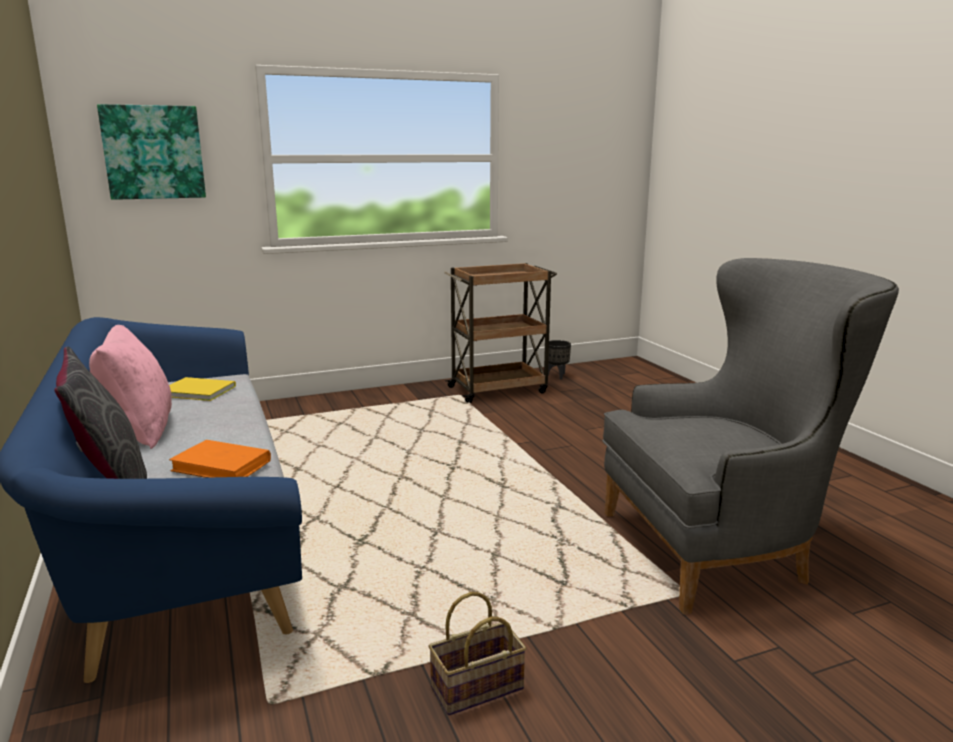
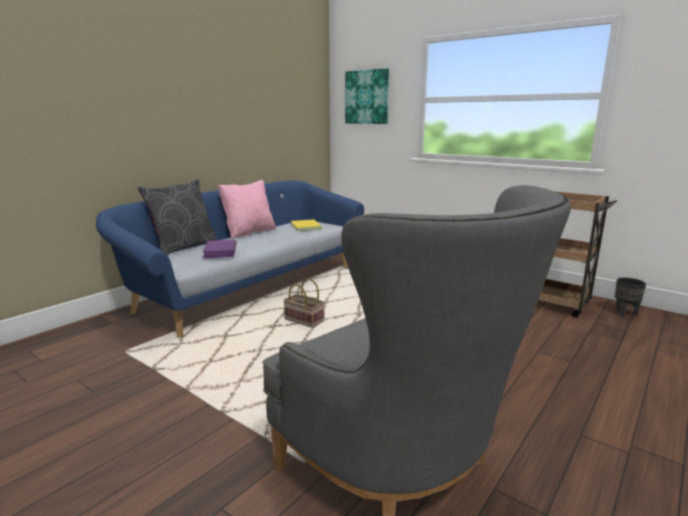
camera: 60 degrees right, 0 degrees up
(222, 466) = (220, 252): orange book -> purple book
(476, 690) = (150, 401): basket -> basket (303, 320)

